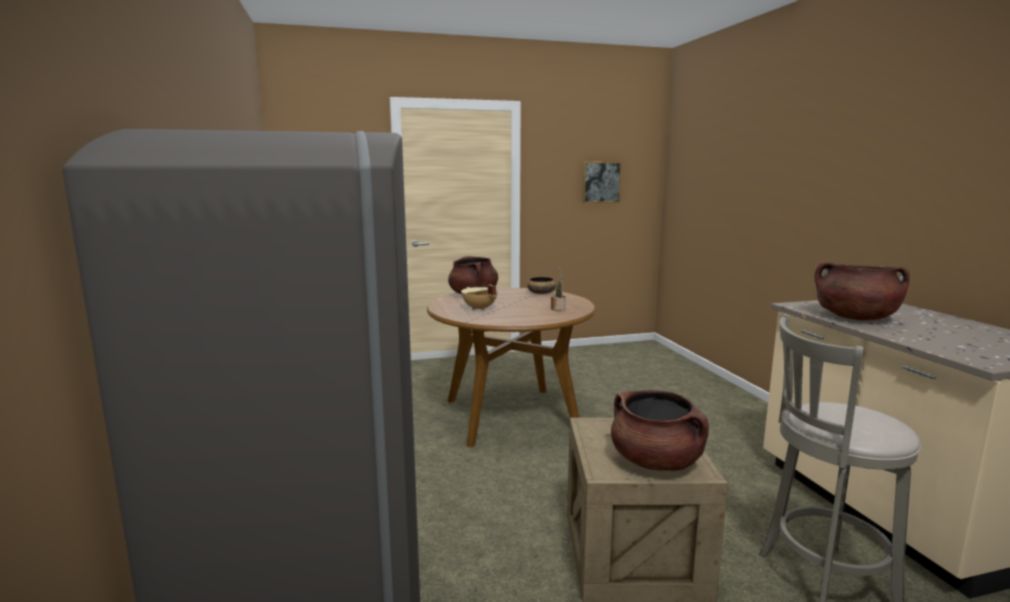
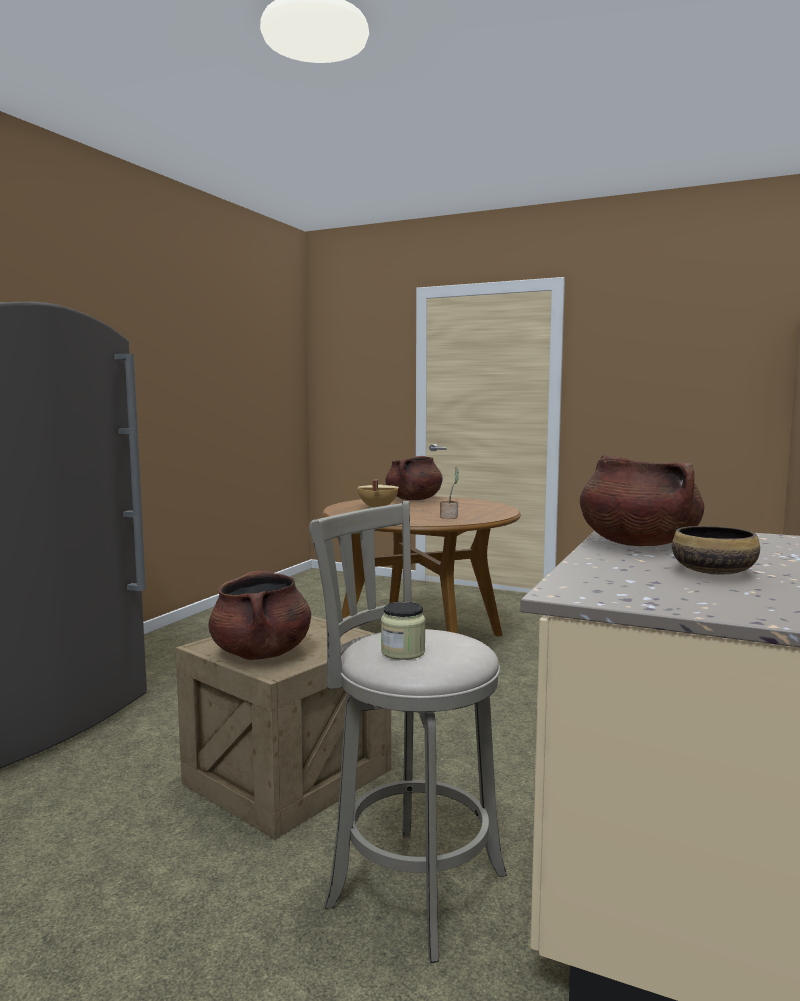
camera: 40 degrees right, 5 degrees down
(541, 293) = (486, 506): bowl -> bowl (714, 572)
(601, 182) = (680, 377): picture -> none
(864, 426) = (403, 652): none -> jar

